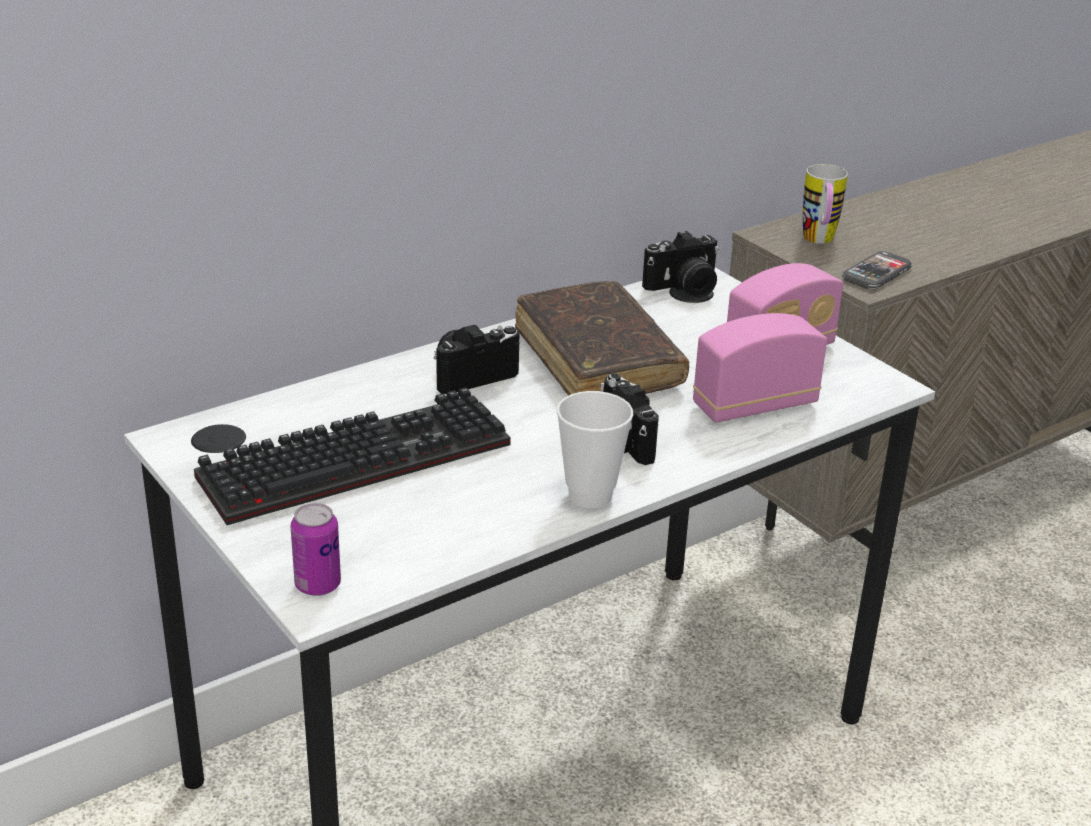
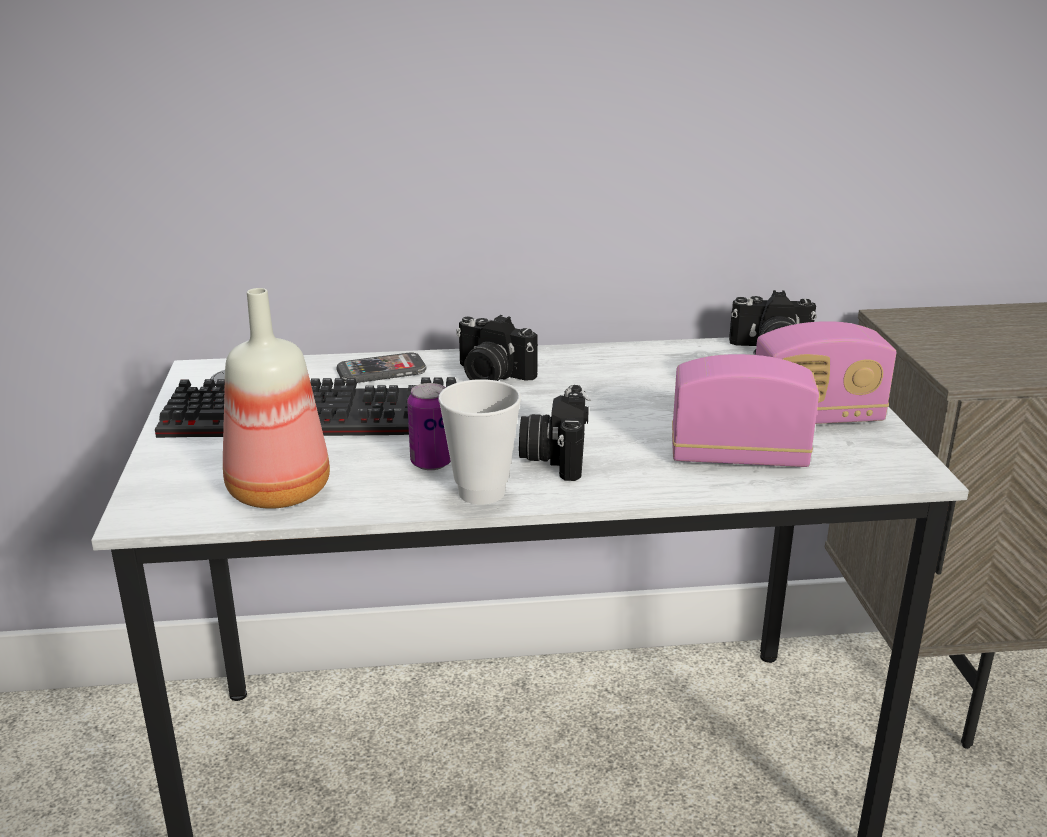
camera: 30 degrees right, 5 degrees down
(318, 585) = (163, 500): can -> can (431, 462)
(419, 546) = (280, 493): none -> bottle
(471, 375) = (490, 376): camera -> camera turned 150 degrees counterclockwise
(597, 359) = (620, 387): brown book -> none
(819, 242) = (946, 331): mug -> none
(876, 273) = (986, 366): phone -> phone (381, 371)

